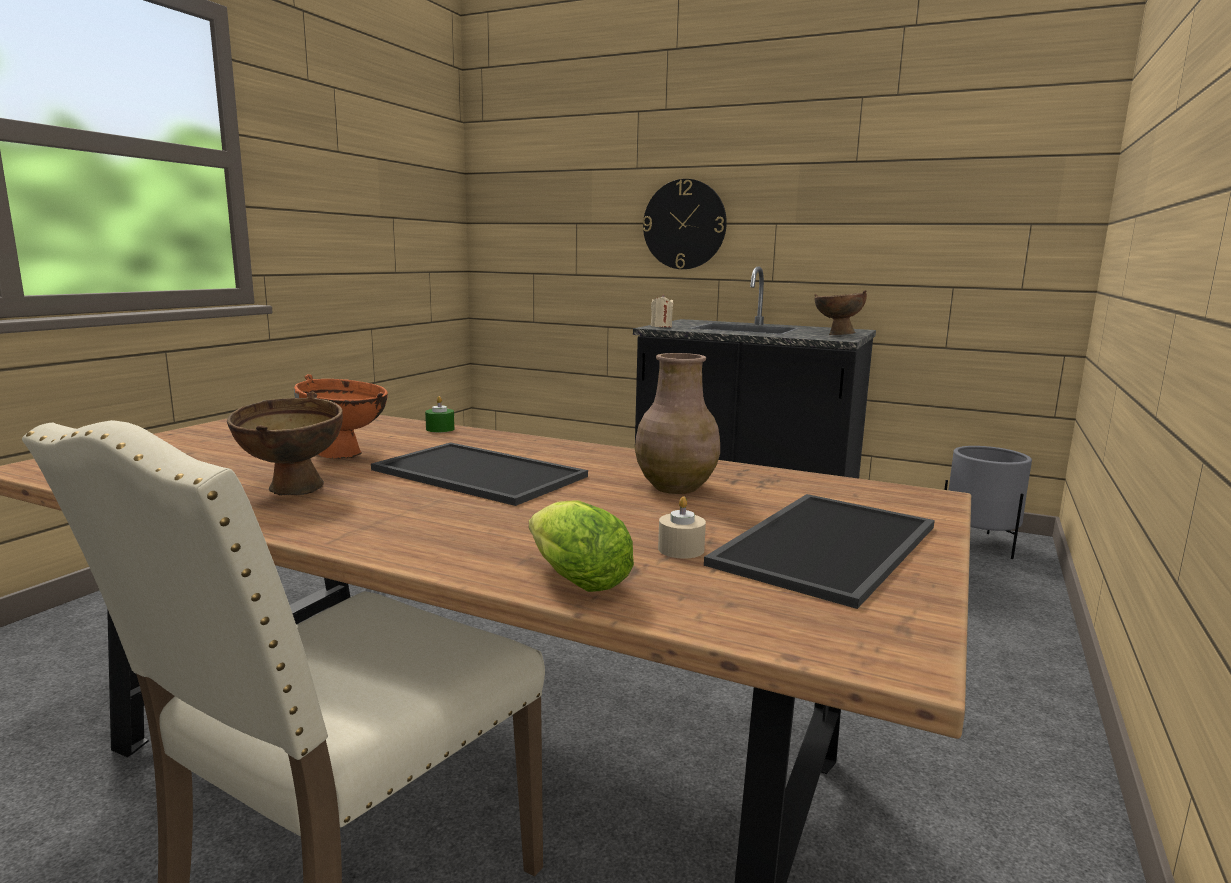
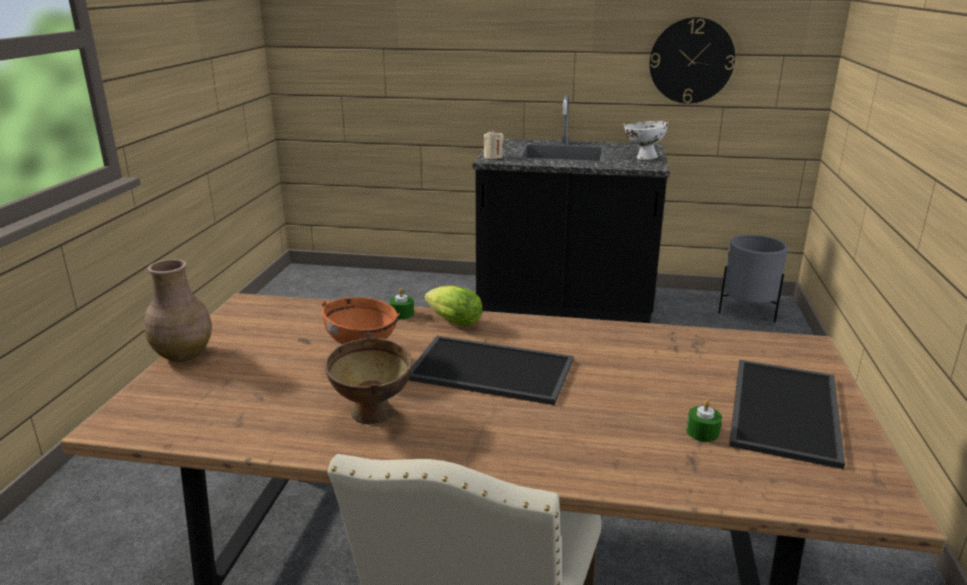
camera: 15 degrees left, 10 degrees up
(572, 579) = (662, 476): lettuce -> lettuce (451, 321)
(677, 487) = (644, 362): brown vase -> brown vase (184, 354)
(681, 549) = (702, 432): beige candle -> green candle
(684, 224) = (491, 52): wall clock -> wall clock (691, 61)
(836, 334) = (642, 157): brown bowl -> white bowl

